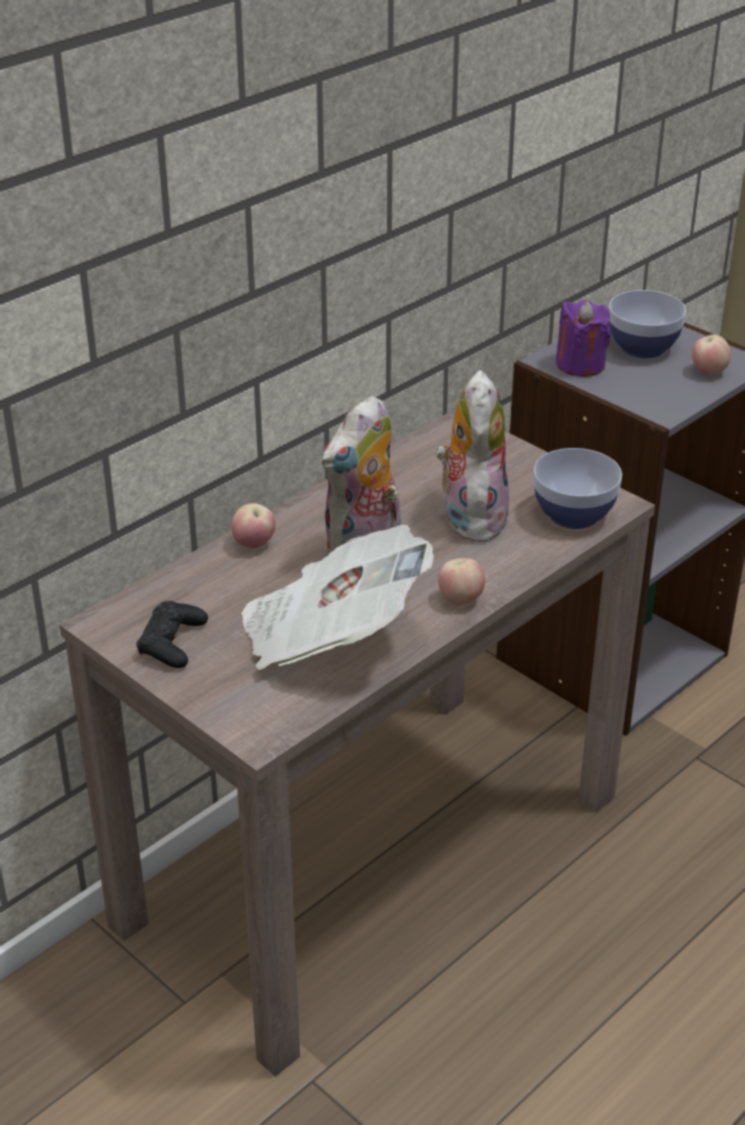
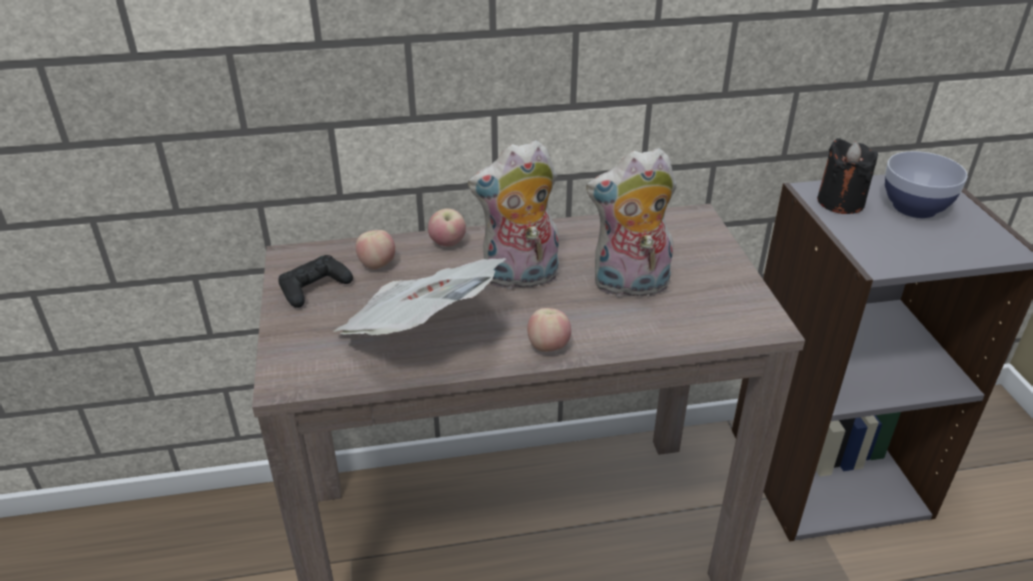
camera: 35 degrees right, 0 degrees up
(470, 516) = (629, 286): plush toy -> plush toy turned 135 degrees counterclockwise
(573, 514) = (719, 319): bowl -> none
(580, 365) = (840, 202): purple candle -> black candle
(708, 372) = (962, 246): apple -> apple (377, 265)

